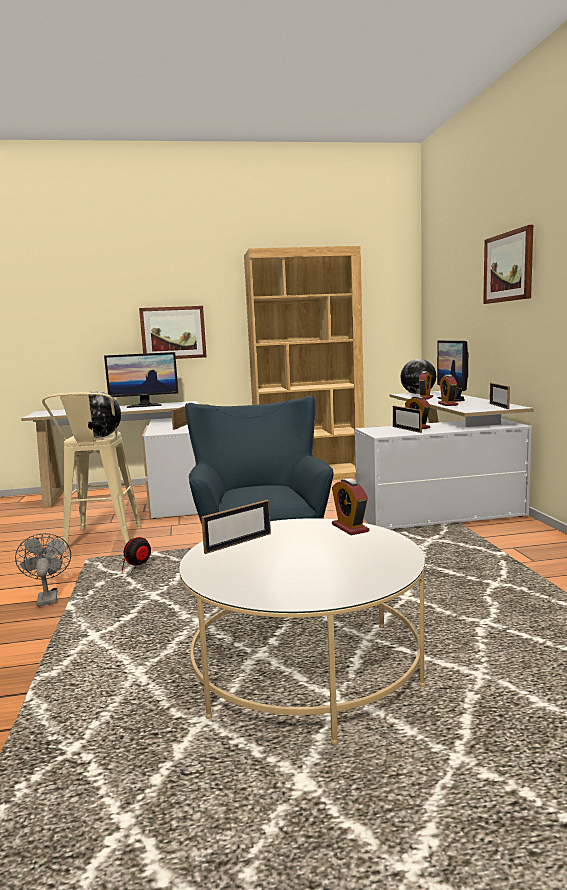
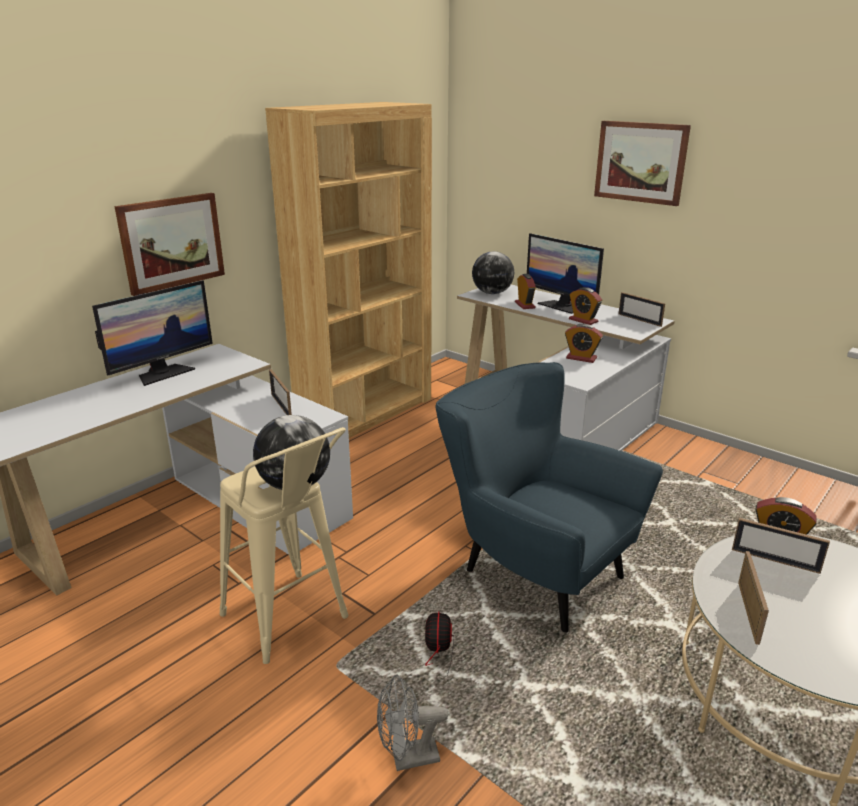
camera: 40 degrees left, 15 degrees up
(47, 597) = (408, 758): grey fan -> grey fan turned 45 degrees counterclockwise
(406, 429) = (581, 365): picture frame -> picture frame (775, 560)

